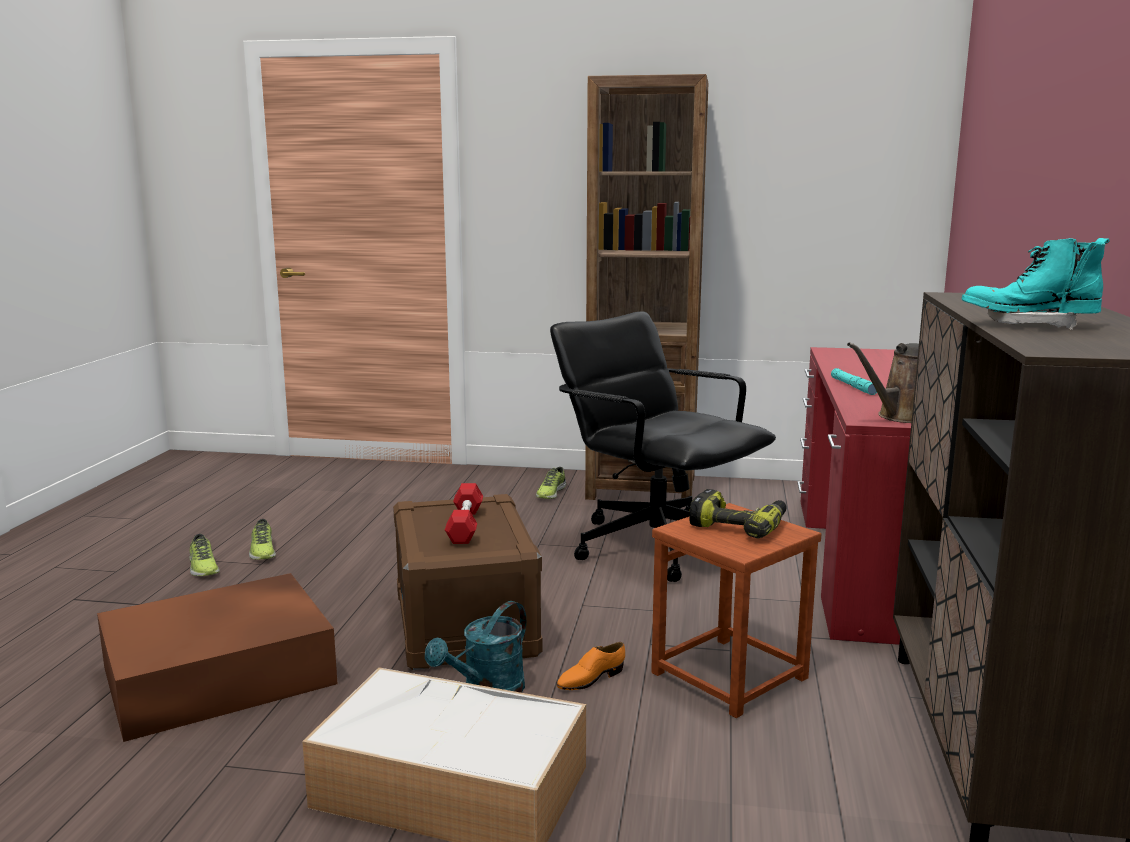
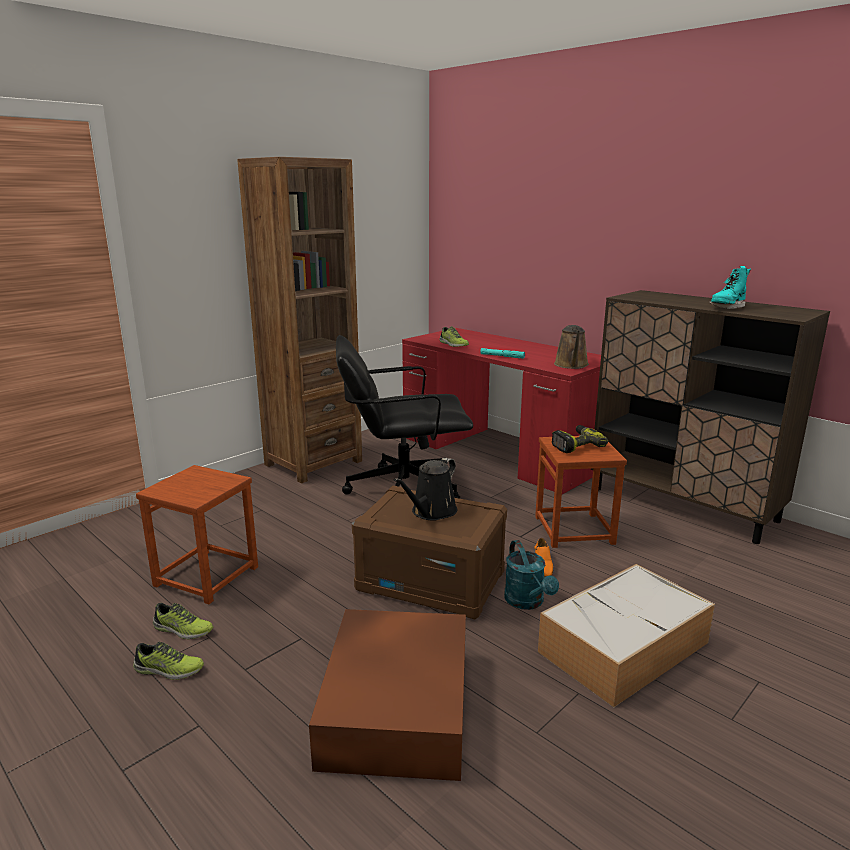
camera: 55 degrees left, 5 degrees up
(353, 529) = (207, 576): none -> brown stool
(465, 525) = (431, 512): red dumbbell -> black watering can
(550, 493) = (271, 489): shoe -> shoe (453, 344)

